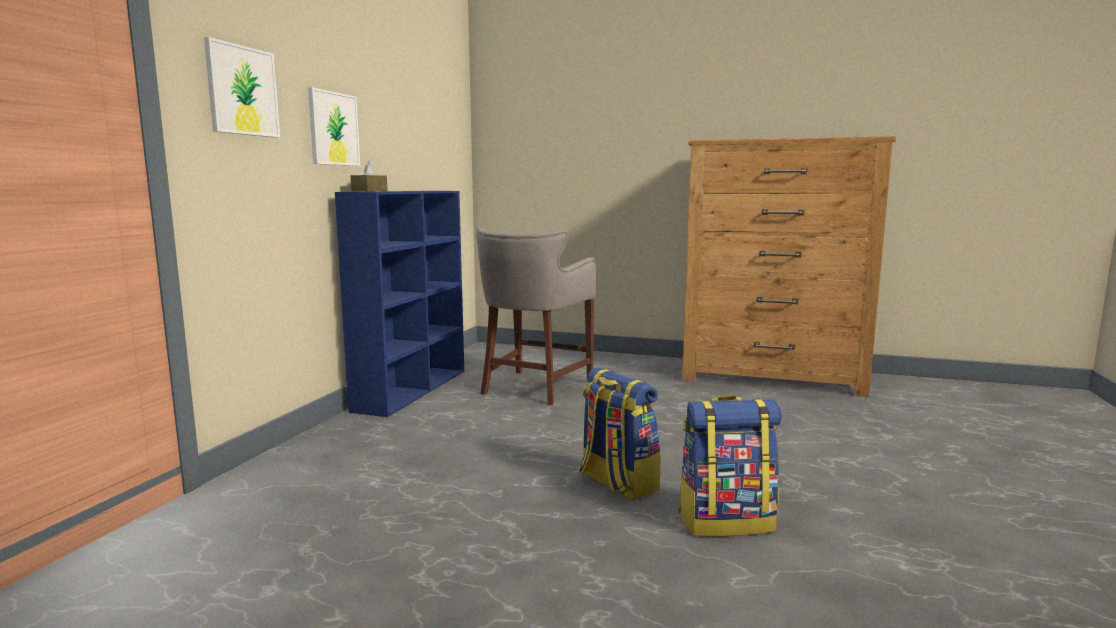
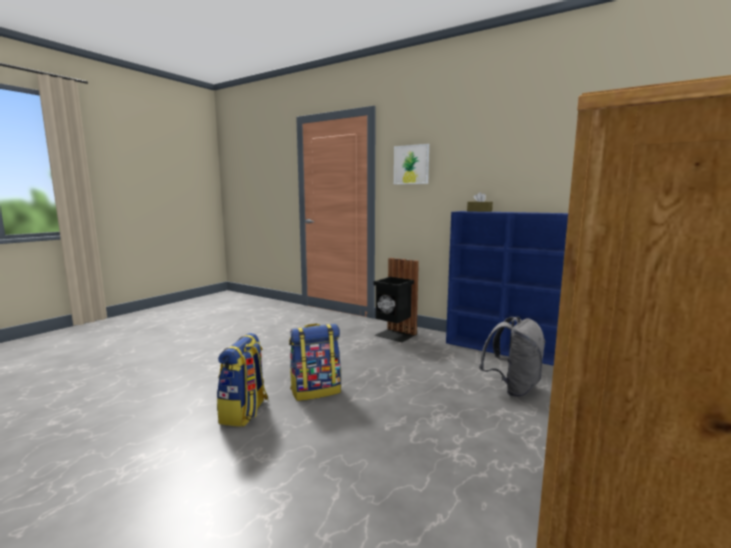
camera: 105 degrees right, 0 degrees up
(333, 129) = (473, 174): picture -> none
(343, 453) = (394, 335): none -> black trash can
(534, 388) = (513, 388): grey stool -> grey backpack

